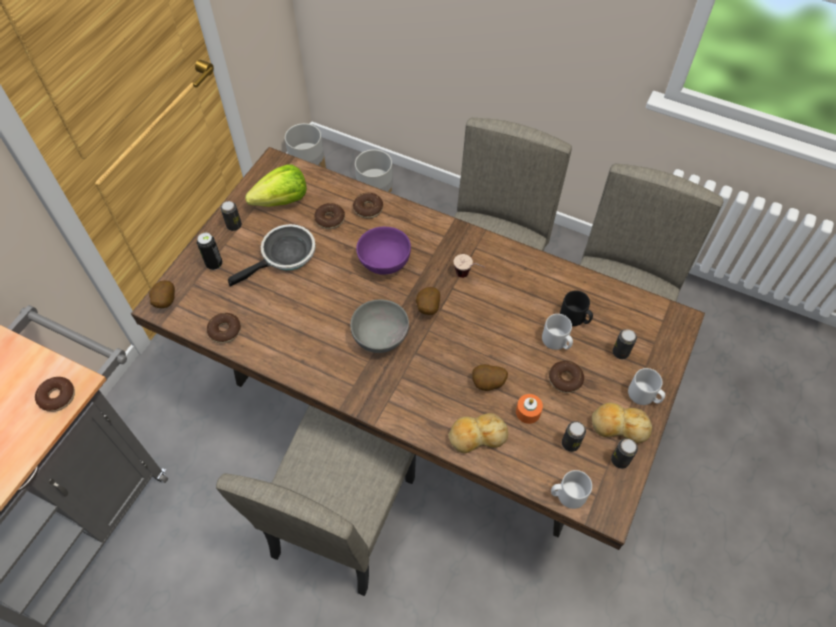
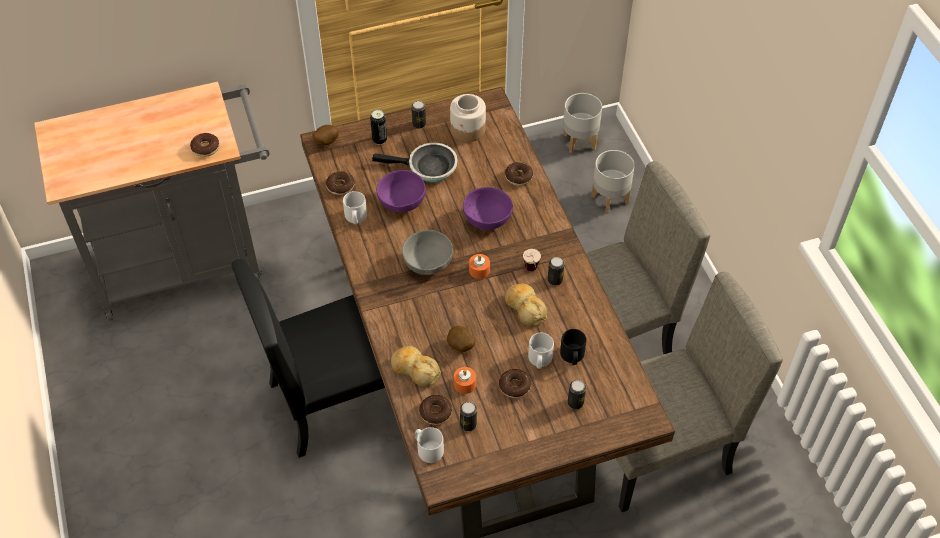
camera: 45 degrees right, 5 degrees down
(282, 201) = (468, 130): lettuce -> jar
(298, 304) = (401, 204): none -> purple bowl
(330, 219) = (484, 165): donut -> donut (435, 412)
(342, 516) = (339, 398): beige chair -> black chair
(427, 308) = (479, 270): potato -> orange candle
(619, 426) = (513, 443): bread -> bread (525, 308)
(620, 460) = (487, 461): can -> can (555, 280)
(644, 396) = (555, 441): grey mug -> grey mug (355, 217)

